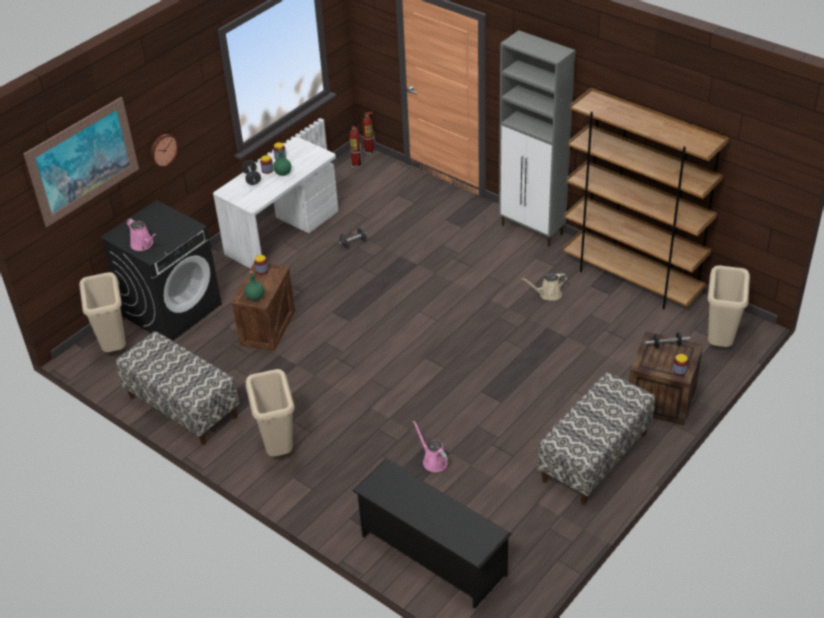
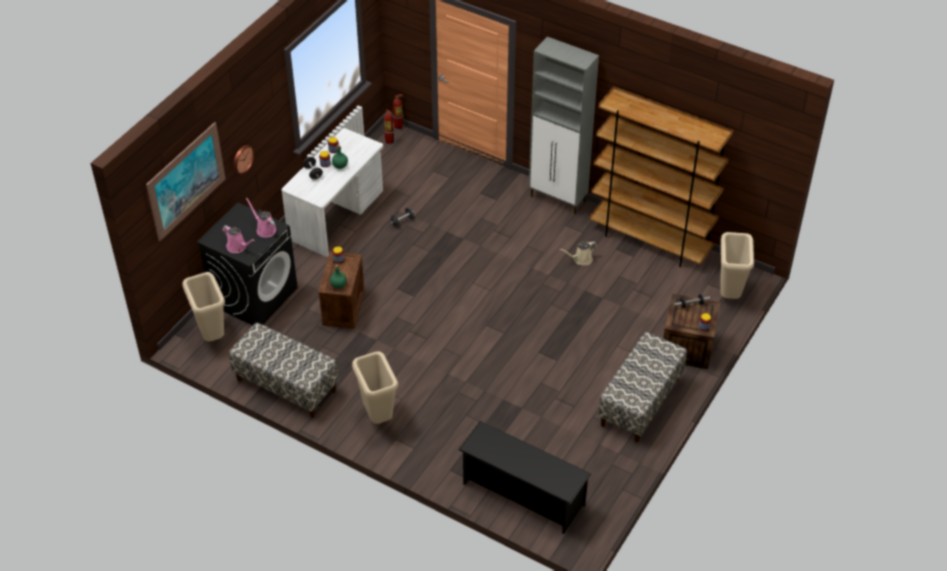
camera: 10 degrees left, 5 degrees up
(433, 461) = (509, 416): pink watering can -> pink watering can (264, 229)

